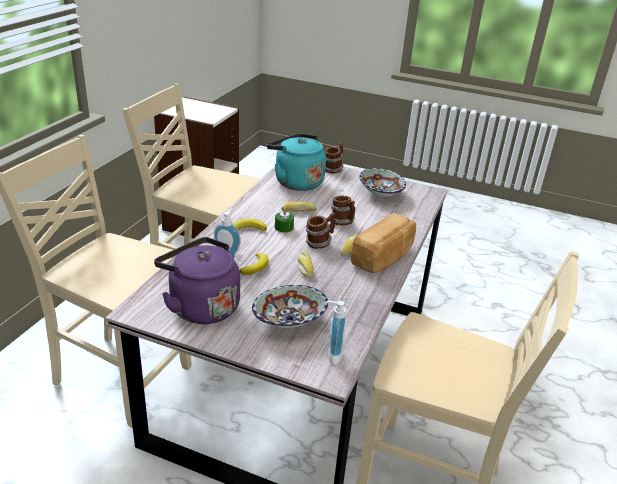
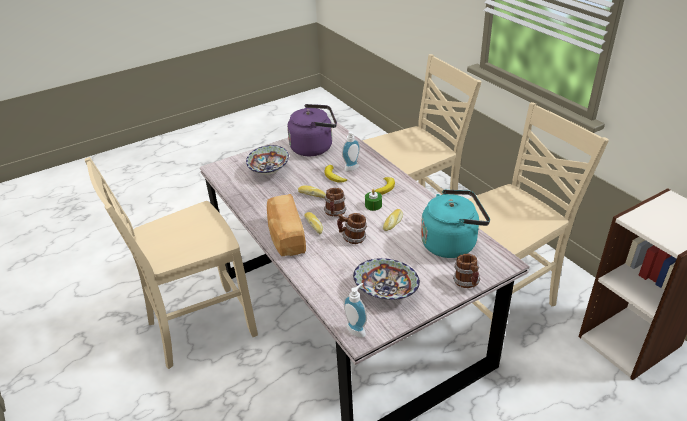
camera: 130 degrees right, 5 degrees up
(331, 355) = (228, 173): soap dispenser -> soap dispenser (357, 329)

